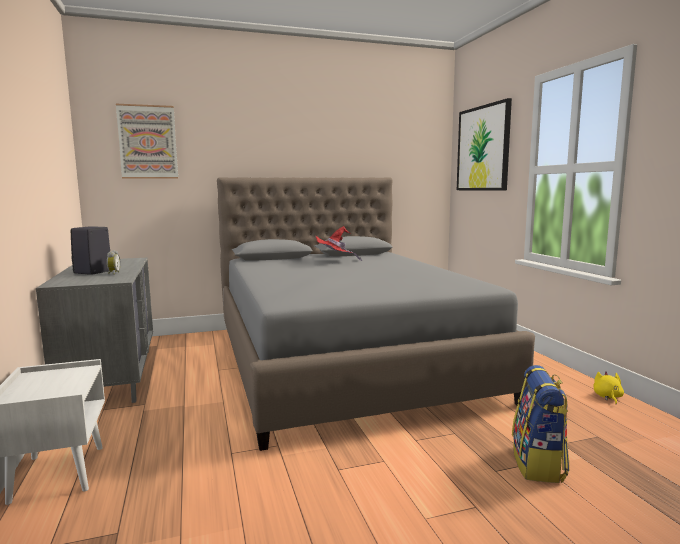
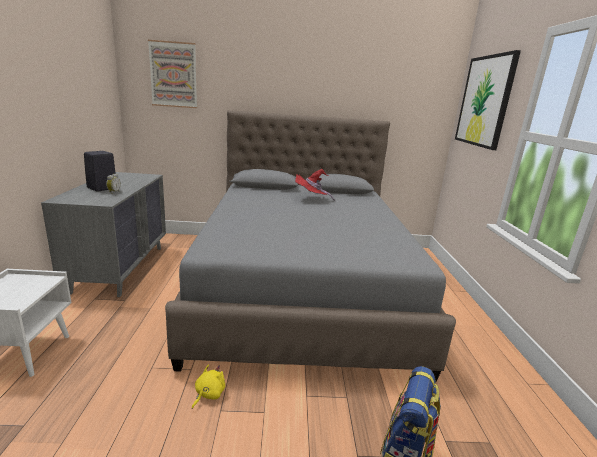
camera: 15 degrees right, 10 degrees up
(607, 397) = (531, 392): yellow plush toy -> yellow plush toy (208, 394)

